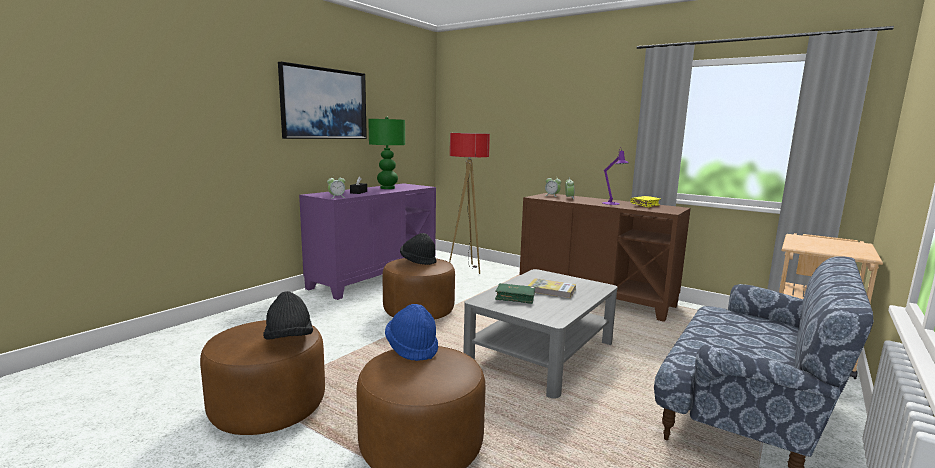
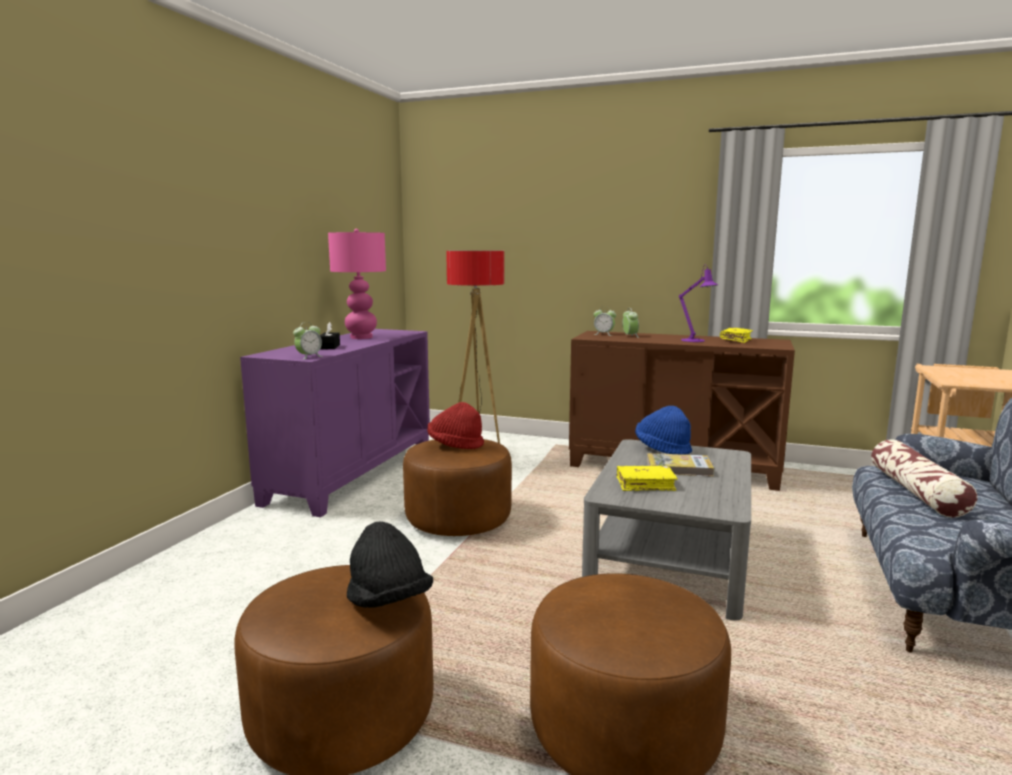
camera: 15 degrees left, 0 degrees up
(324, 104) = (265, 210): picture -> none
(387, 188) = (361, 337): green table lamp -> pink table lamp
(412, 348) = (589, 584): blue hat -> blue hat (662, 448)
(418, 261) = (455, 445): black hat -> red hat
(515, 298) = (645, 484): green book -> yellow book
(723, 327) = (917, 492): none -> pillow

